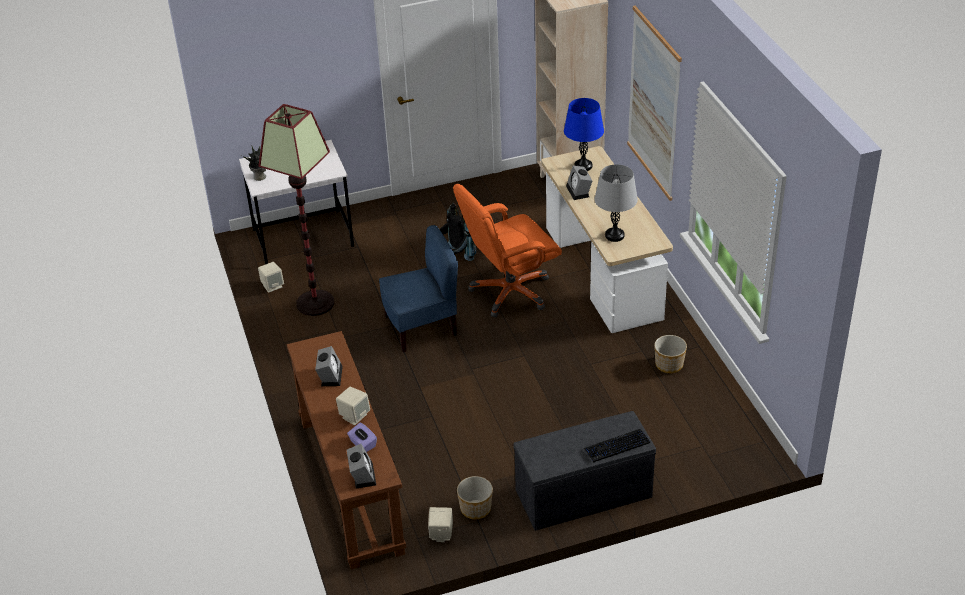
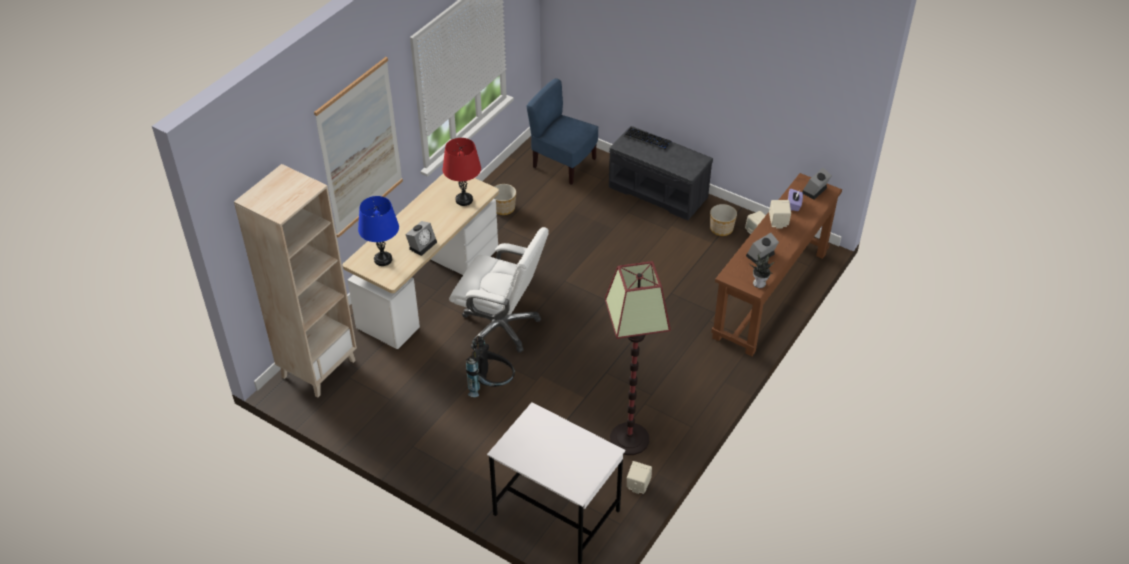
camera: 130 degrees left, 5 degrees up
(259, 177) = (594, 465): potted plant -> potted plant (760, 283)
(421, 327) = (591, 353): blue chair -> blue chair (563, 164)
(510, 292) = (501, 326): orange office chair -> white office chair
(614, 235) = (464, 200): grey table lamp -> red table lamp

